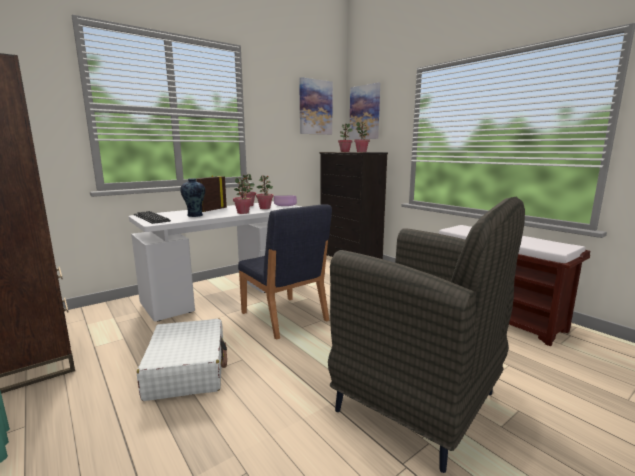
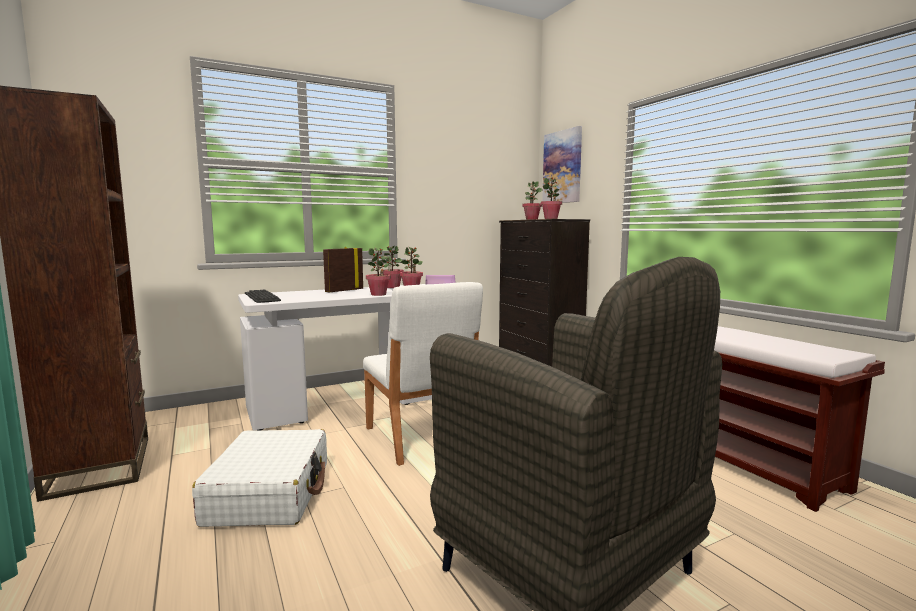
camera: 10 degrees right, 5 degrees down
(194, 215) = (316, 296): vase -> none
(284, 317) = (420, 437): blue chair -> white chair
(315, 107) = (495, 162): picture -> none

